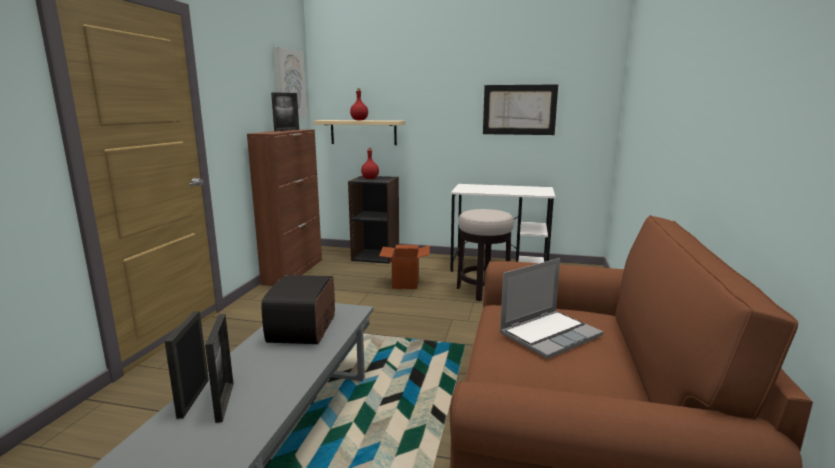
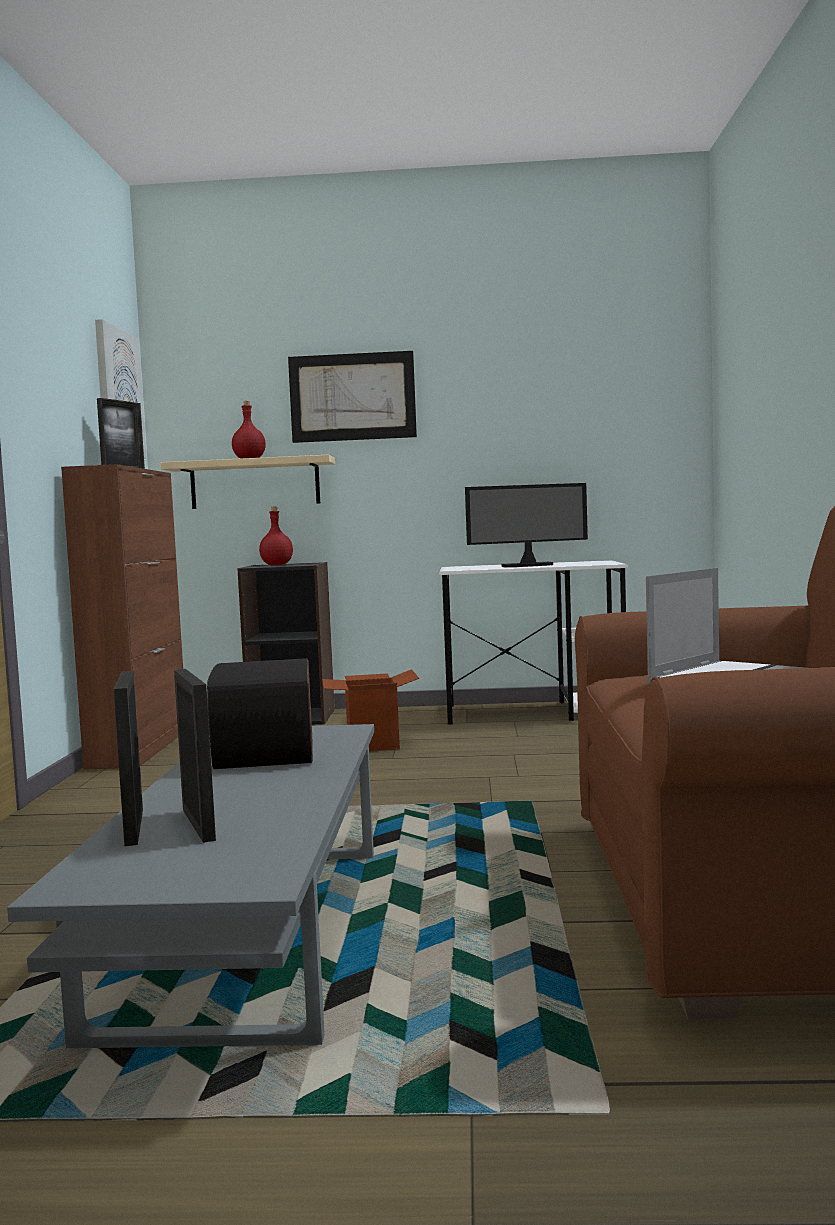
camera: 10 degrees left, 10 degrees down
(483, 291) = (522, 741): stool -> none
(501, 190) = (528, 565): none -> monitor
(519, 110) = (541, 428): picture -> picture (352, 397)

